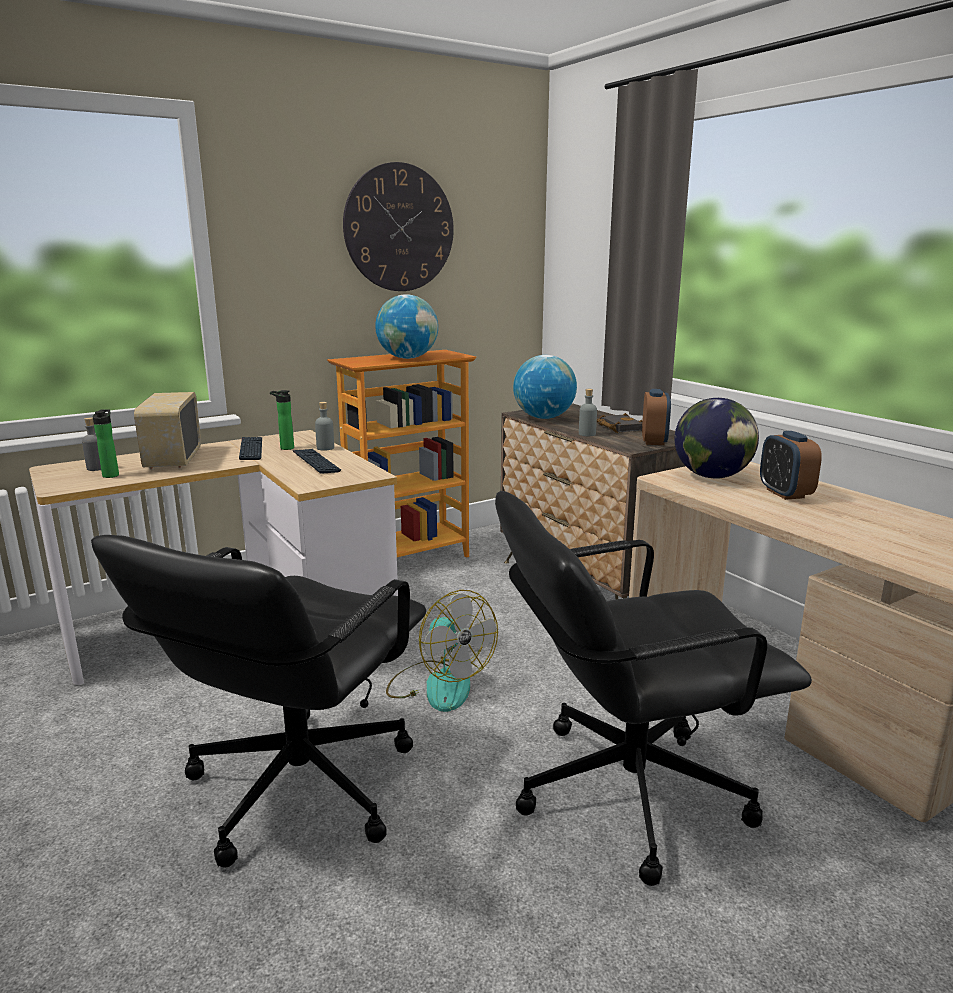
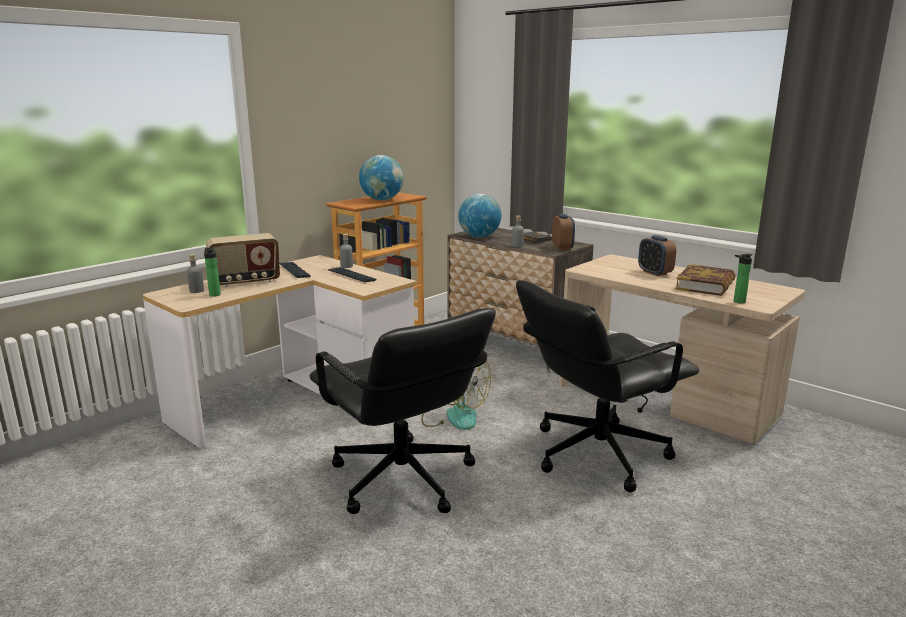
camera: 15 degrees left, 0 degrees up
(172, 460) = (246, 281): radio -> radio turned 90 degrees counterclockwise
(285, 448) = (317, 268): bottle -> bottle (737, 302)
(297, 786) = (402, 480): black office chair -> black office chair turned 45 degrees counterclockwise
(399, 228) = (366, 107): wall clock -> none
(711, 476) = (608, 266): globe -> none
(864, 524) = (705, 285): none -> book

